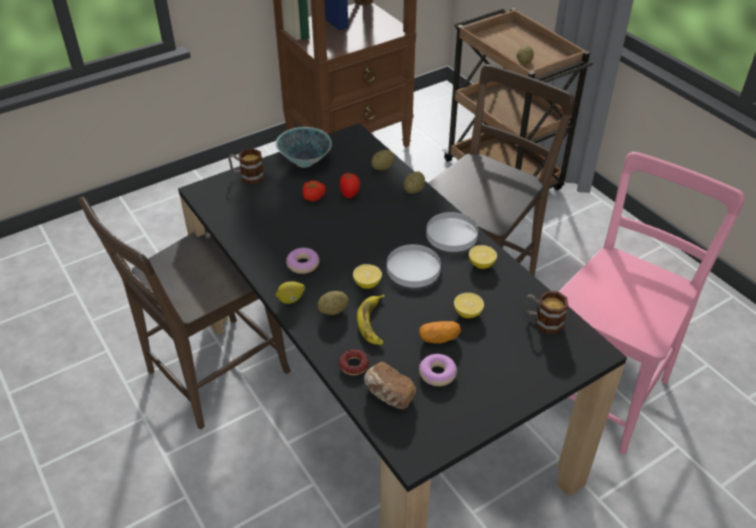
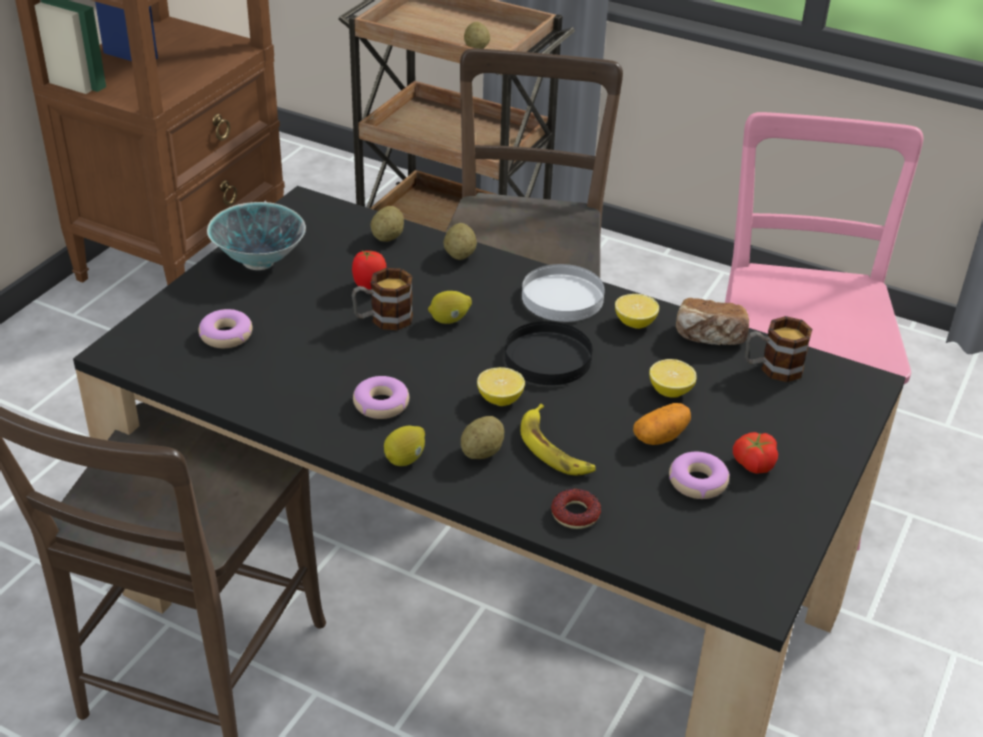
camera: 30 degrees left, 5 degrees down
(247, 176) = (181, 307): mug -> mug (383, 319)
(257, 199) = (226, 335): none -> donut
(313, 196) = (314, 306): tomato -> tomato (752, 464)
(377, 227) = (449, 320): none -> lemon
(388, 395) = (656, 534): bread -> bread (710, 337)
(413, 268) = (547, 357): white plate -> black plate

